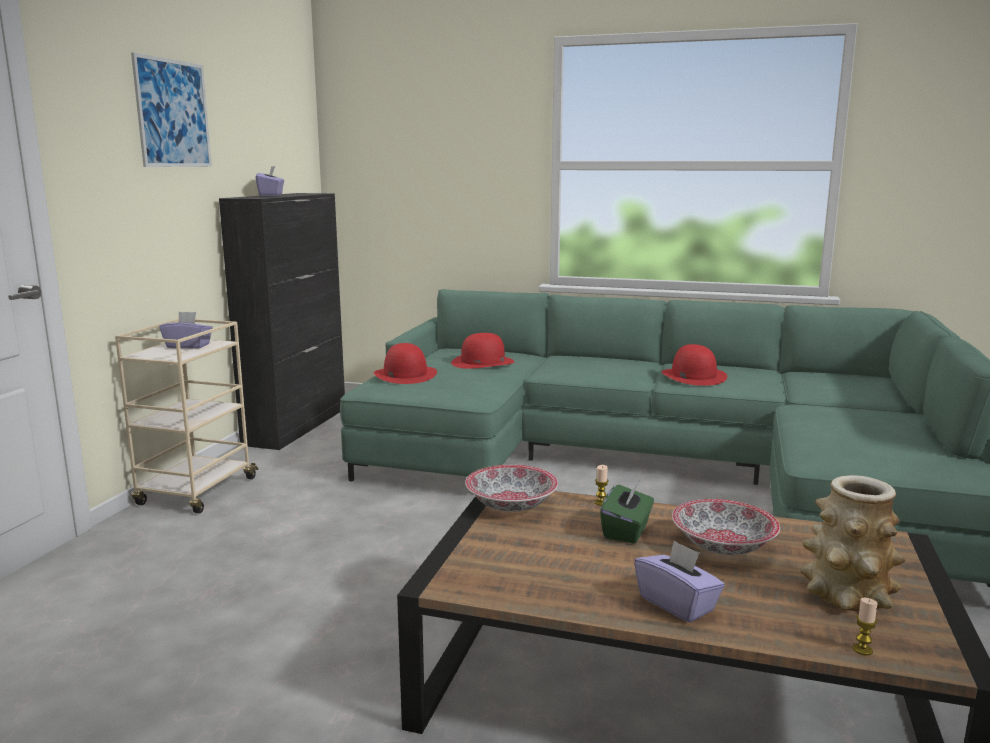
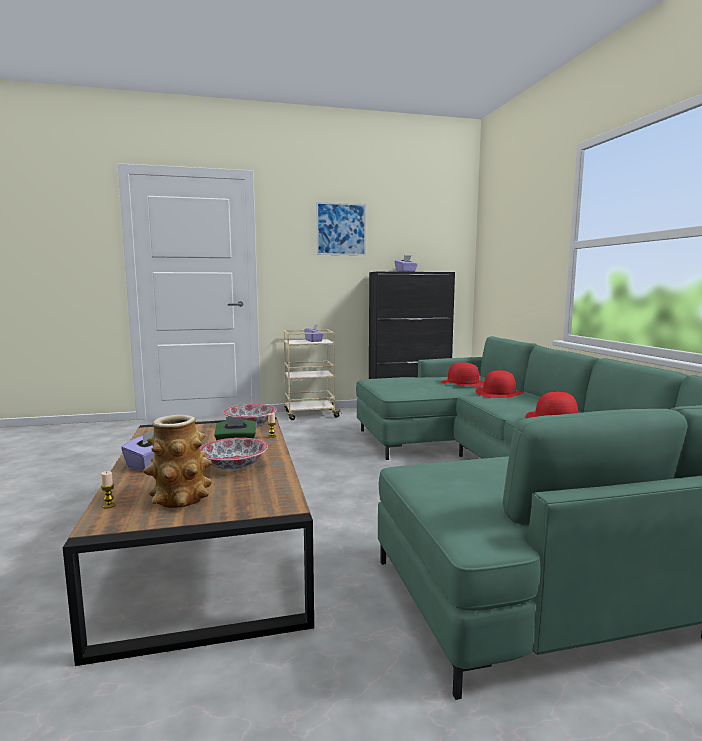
camera: 60 degrees right, 5 degrees down
(405, 375) = (405, 378): red hat -> red hat (499, 393)

